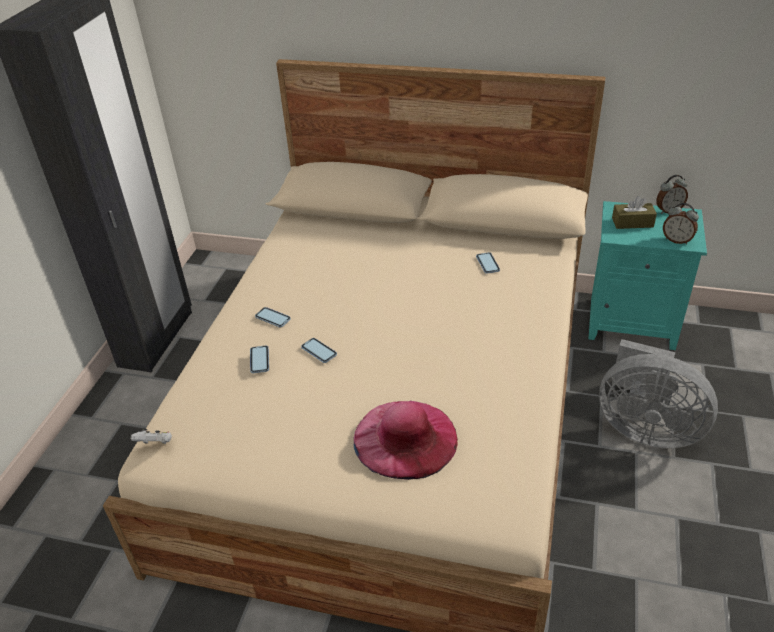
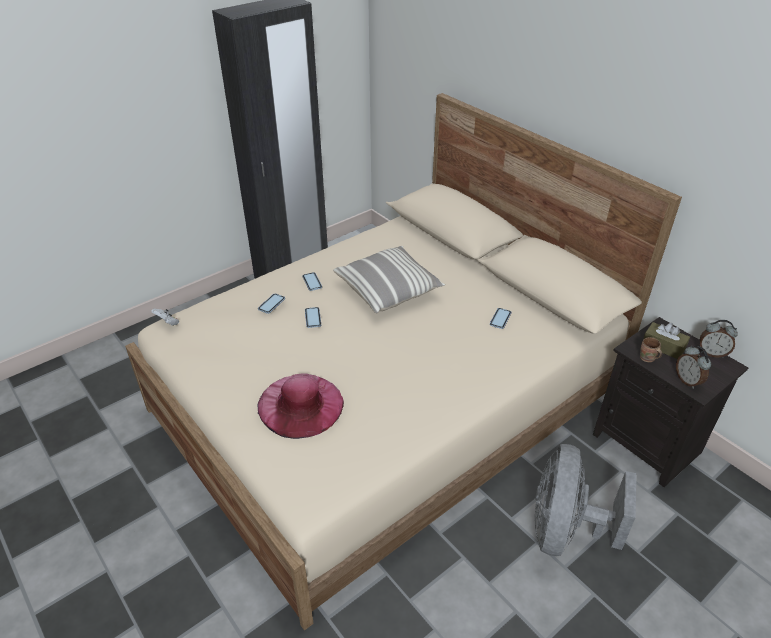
camera: 35 degrees right, 0 degrees up
(359, 287) = (388, 290): none -> pillow
(633, 238) = (647, 359): none -> brown mug
(633, 322) = (648, 443): turquoise nightstand -> black nightstand
(645, 428) = (565, 530): grey fan -> grey fan turned 45 degrees clockwise

